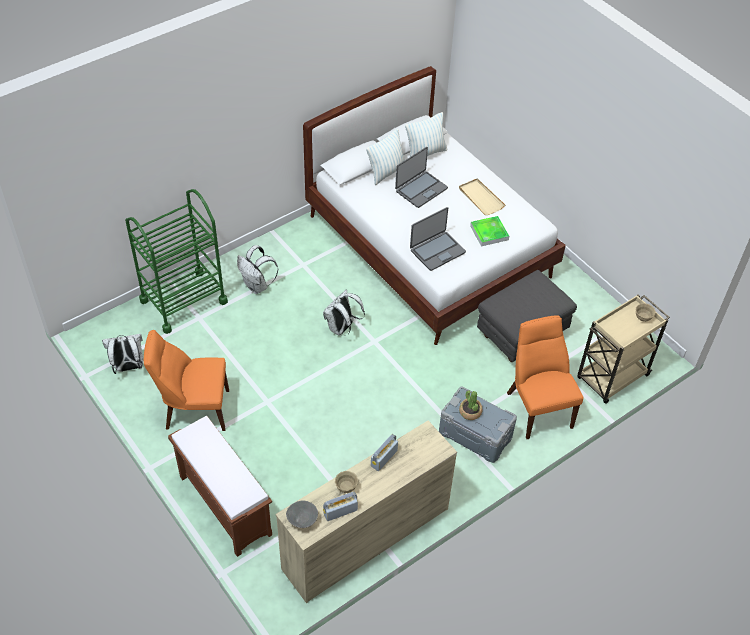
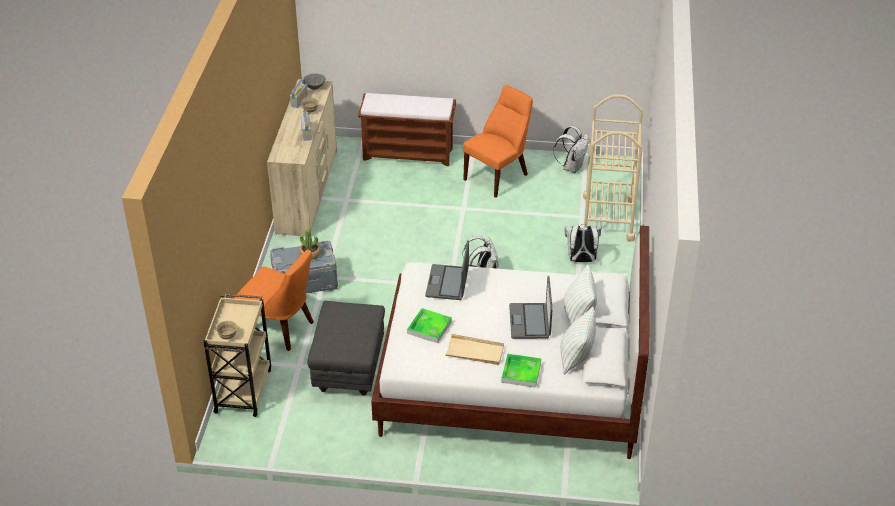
camera: 135 degrees right, 10 degrees down
(183, 301) = (608, 218): green cart -> beige cart
(470, 168) = (521, 372): none -> tray

